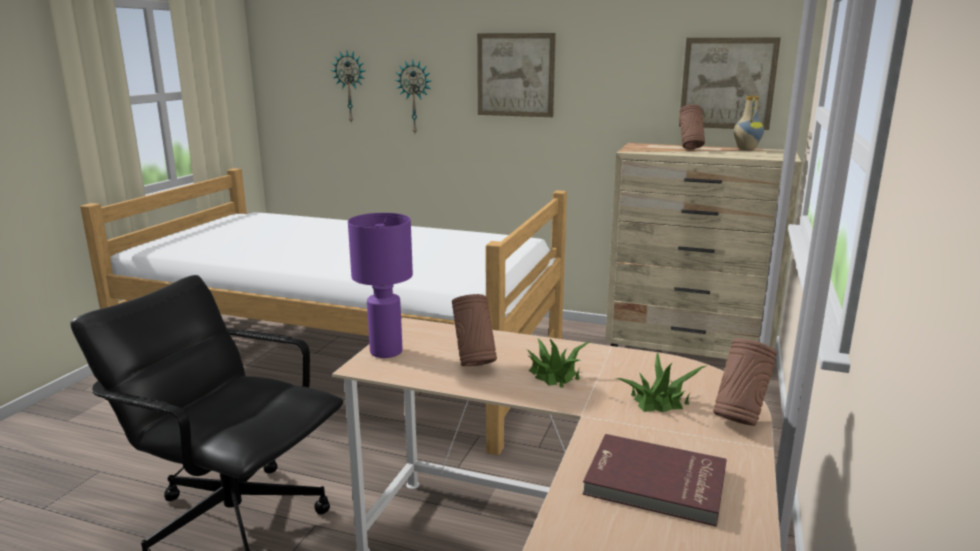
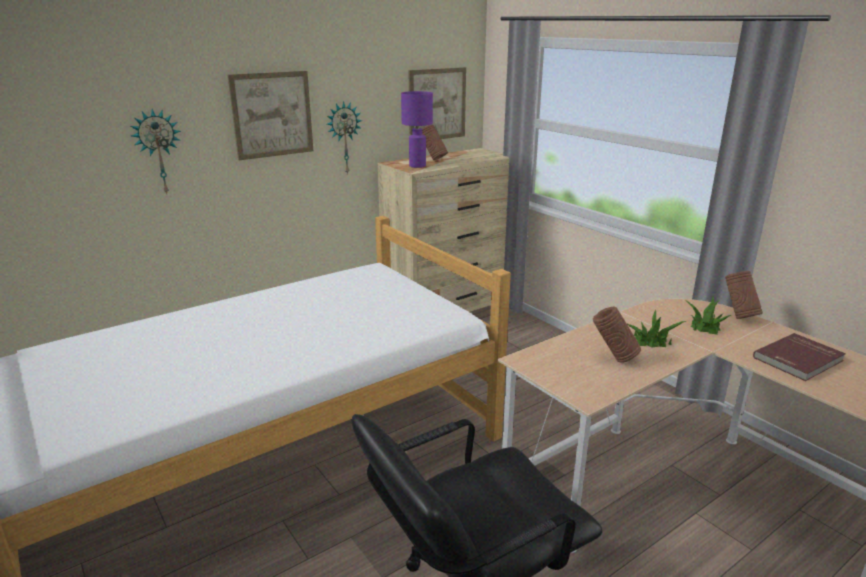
camera: 55 degrees left, 5 degrees up
(350, 87) = (60, 151): wall clock -> wall clock (343, 138)
(385, 352) = (565, 383): purple table lamp -> purple table lamp (417, 166)
(745, 149) = (459, 153): vase -> none

